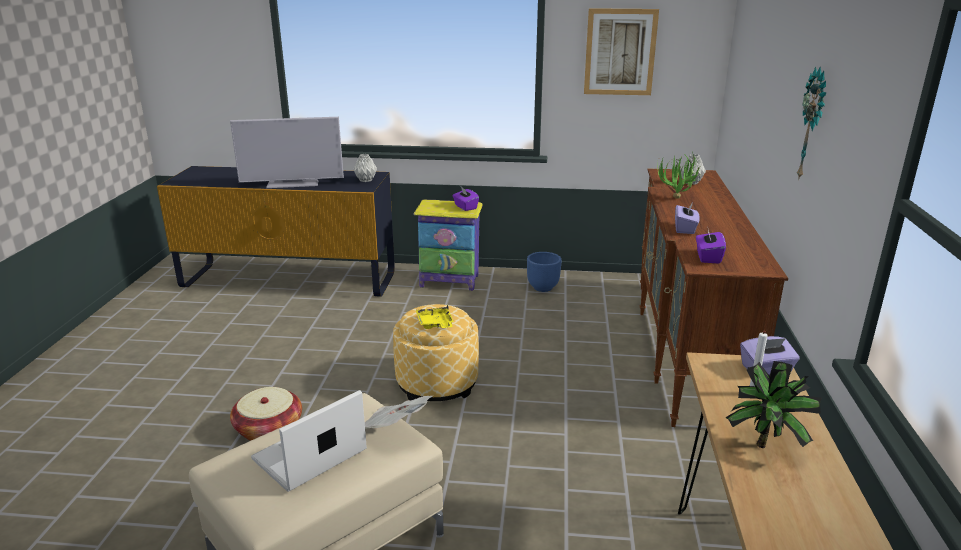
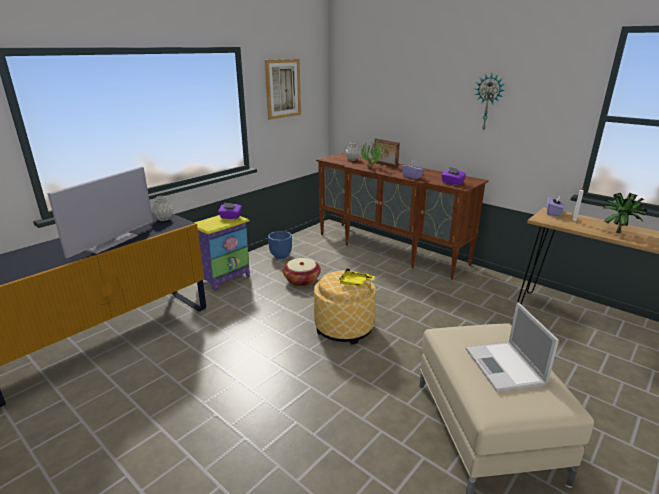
camera: 55 degrees left, 0 degrees up
(269, 429) = (327, 419): basket -> basket (302, 280)
(395, 429) = (488, 328): newspaper -> none
(709, 203) = (385, 165): none -> picture frame

